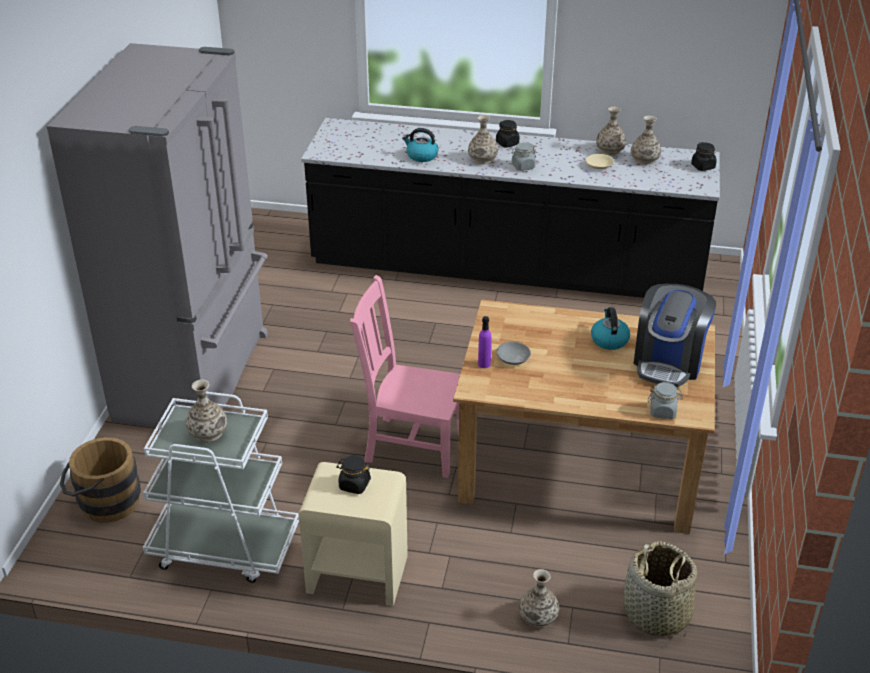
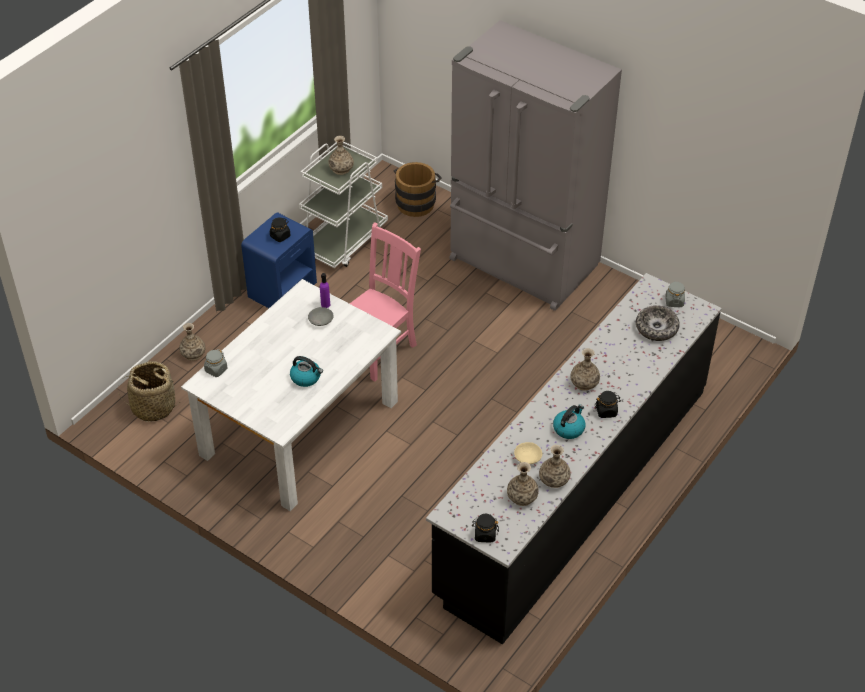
camera: 115 degrees right, 10 degrees up
(356, 574) = (282, 289): beige nightstand -> blue nightstand
(378, 140) = (656, 328): none -> bowl
(421, 156) = (611, 345): kettle -> kettle (569, 428)
(523, 166) = (556, 404): grey jar -> grey jar (674, 301)
(580, 464) = (300, 429): brown dining table -> white dining table
(669, 361) = (260, 398): coffee machine -> none

